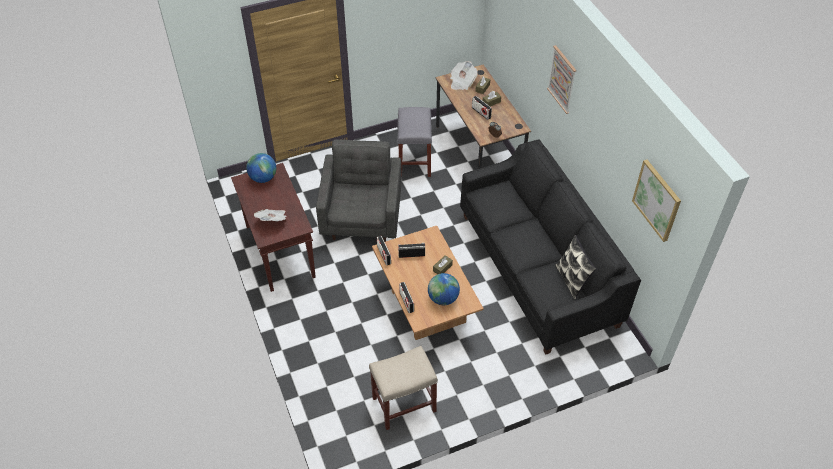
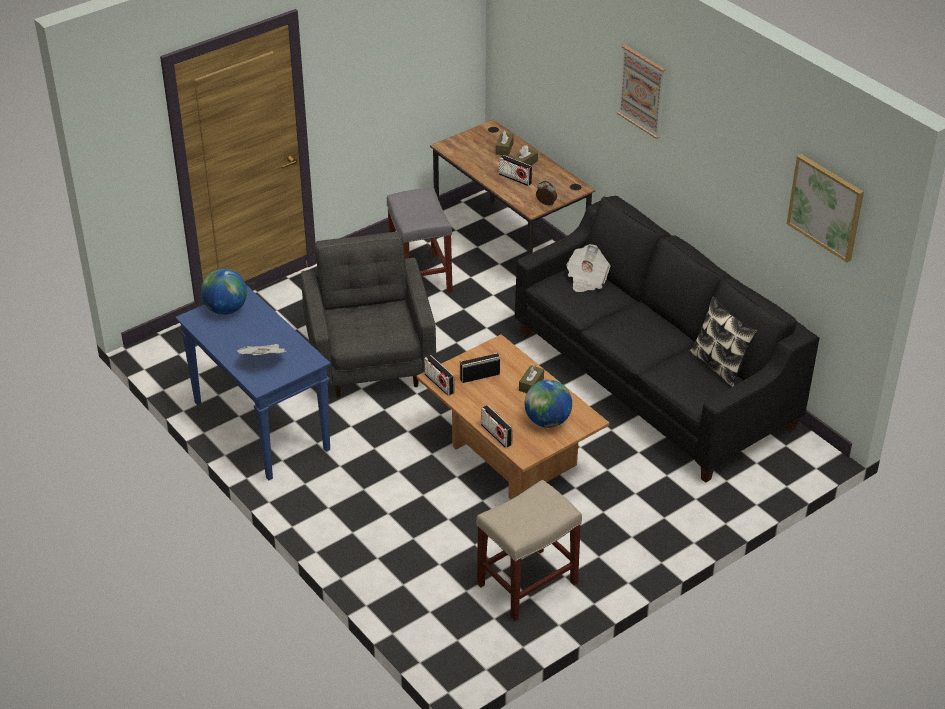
camera: 15 degrees left, 10 degrees down
(279, 251) = (260, 426): brown console table -> blue console table
(462, 82) = (472, 145): newspaper -> newspaper (587, 279)

